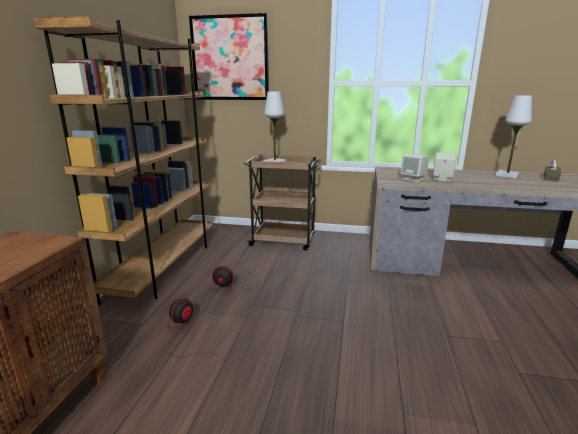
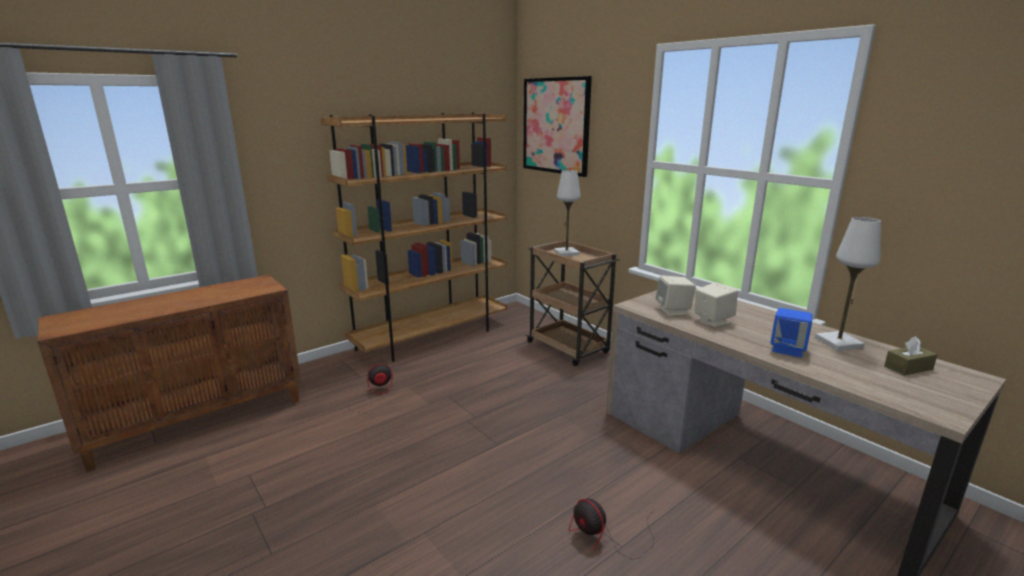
camera: 40 degrees right, 0 degrees up
(234, 286) = (458, 374): fan -> fan (607, 537)
(502, 183) = (787, 349): none -> blue speaker

